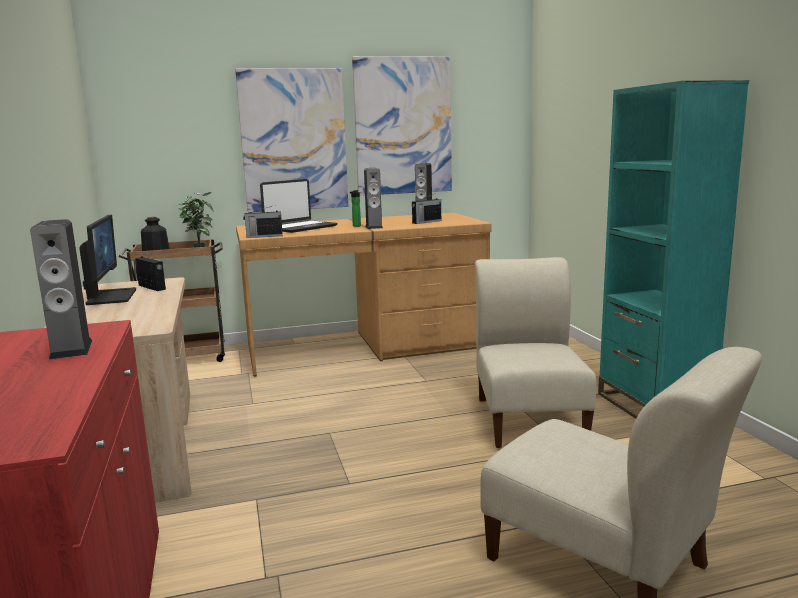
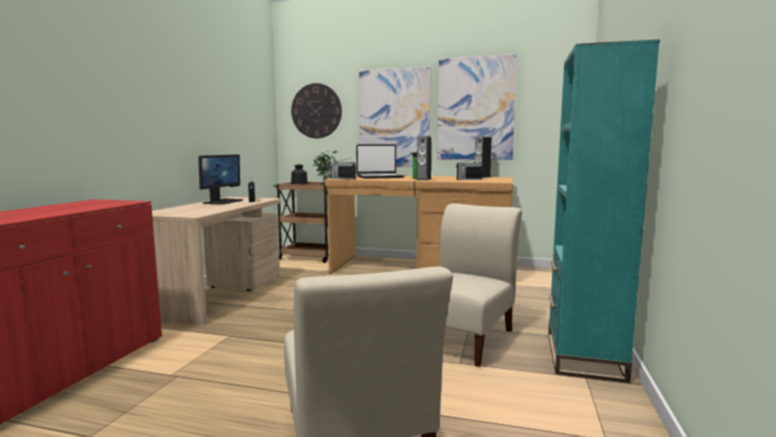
camera: 30 degrees right, 5 degrees down
(71, 349) = (87, 206): speaker -> none
(165, 130) = (316, 111): none -> wall clock

